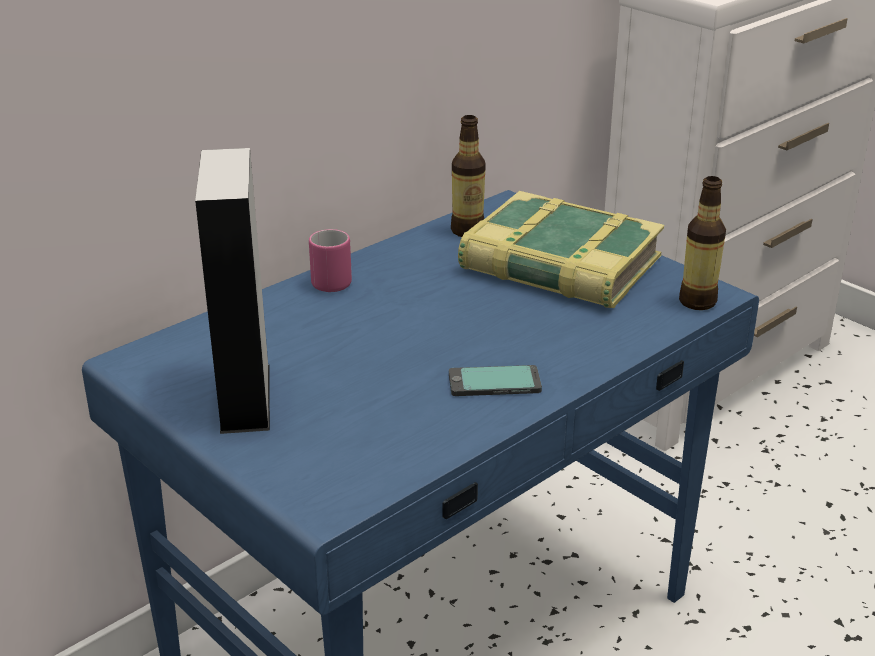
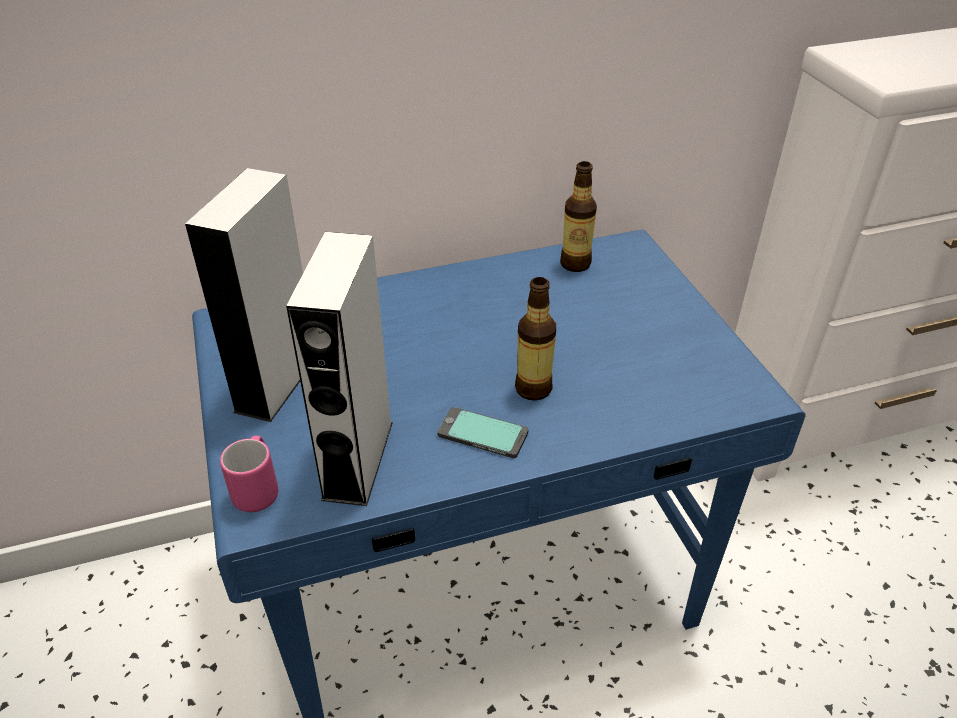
camera: 25 degrees right, 10 degrees up
(329, 281) = (425, 285): pink mug -> pink mug (258, 489)
(390, 434) = (358, 460): none -> grey speaker
(559, 266) = (630, 323): book -> none
(697, 302) = (734, 401): bottle -> bottle (533, 389)

